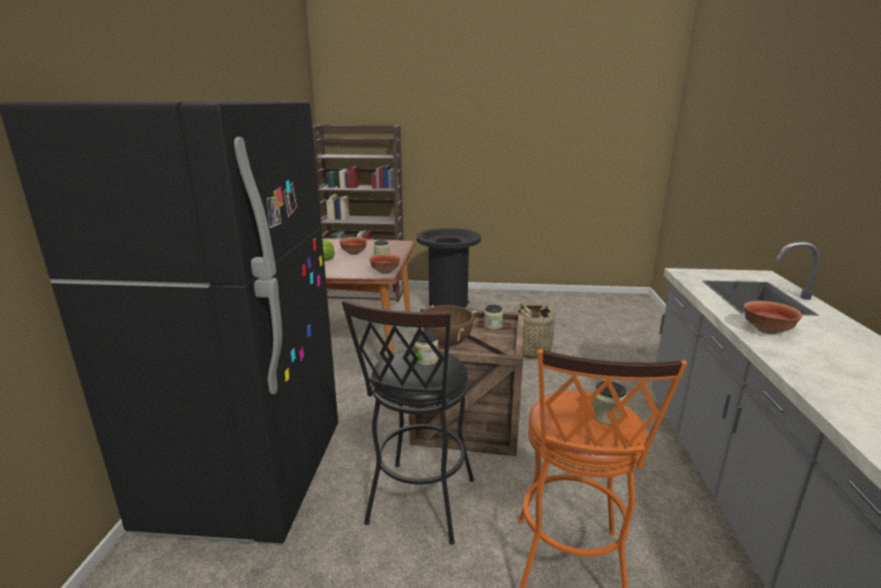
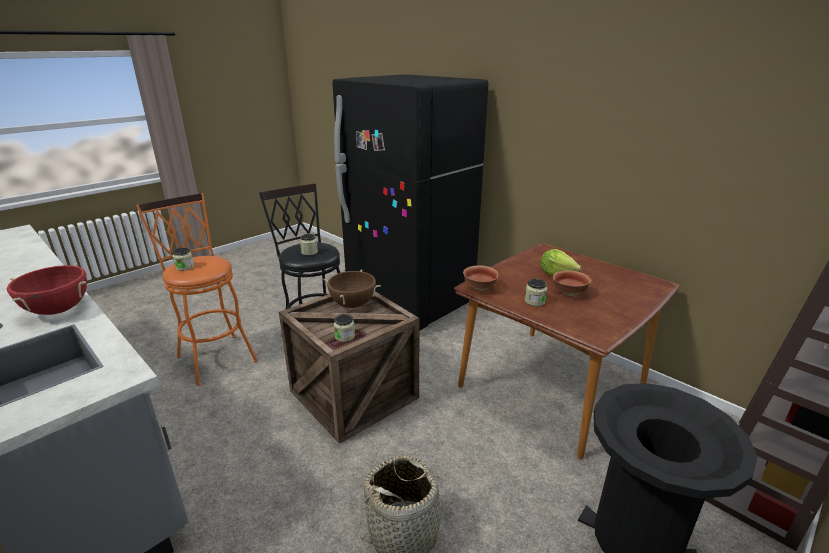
camera: 130 degrees right, 5 degrees up
(766, 330) = (59, 310): bowl -> red cooking pot

